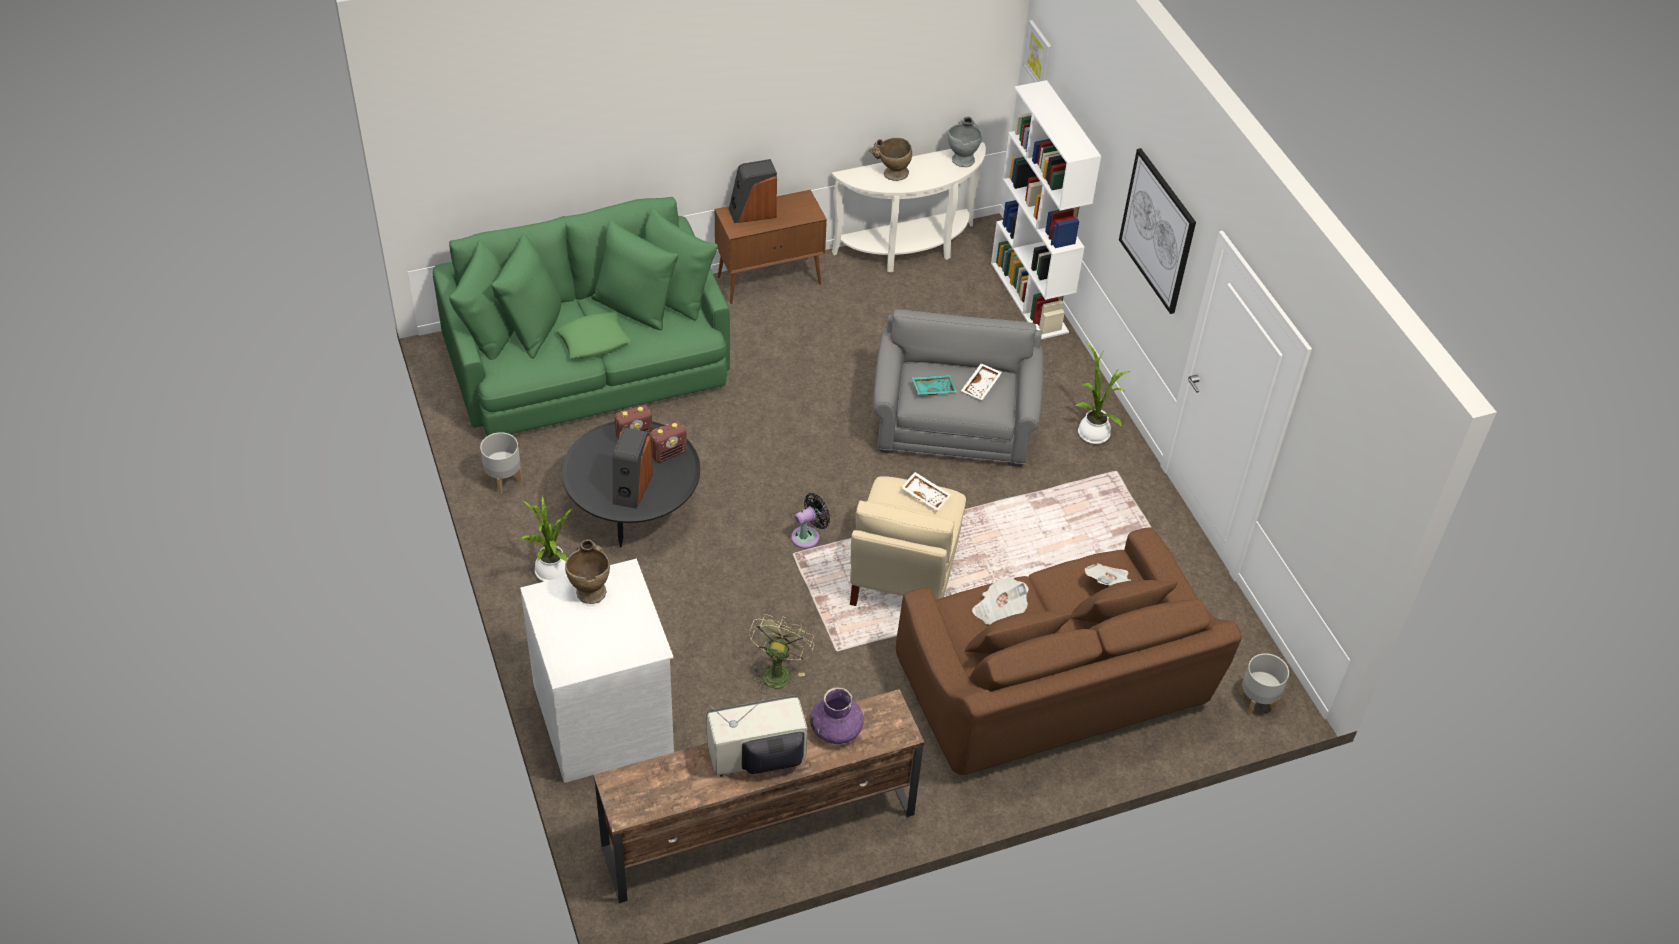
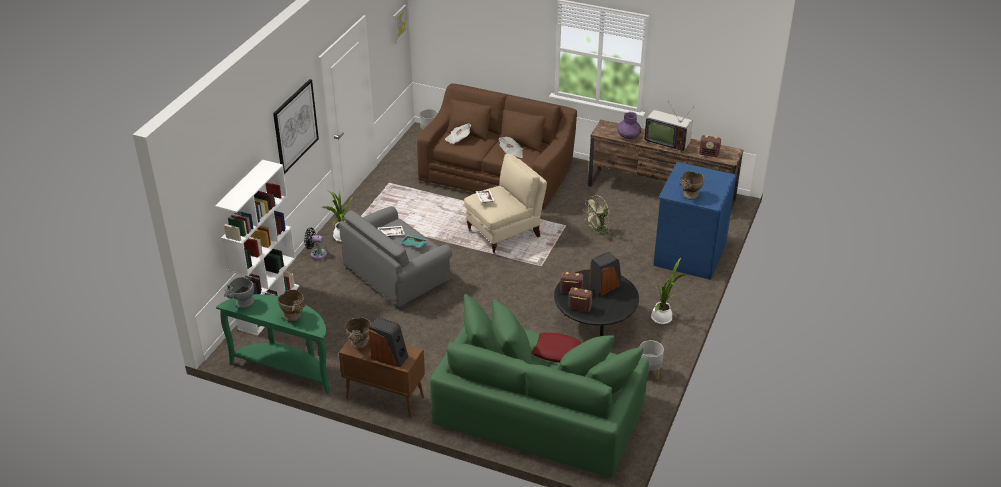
camera: 135 degrees left, 10 degrees down
(594, 341) = (556, 351): green pillow -> red pillow
(605, 718) = (688, 253): white dresser -> blue dresser
(662, 774) = (709, 154): none -> radio
(799, 206) = (359, 345): none -> beige vase
(808, 536) = (526, 268): black fan -> black fan (316, 253)
(909, 250) = (286, 368): white console table -> green console table
(1038, 55) = (195, 217): picture -> picture (399, 24)

